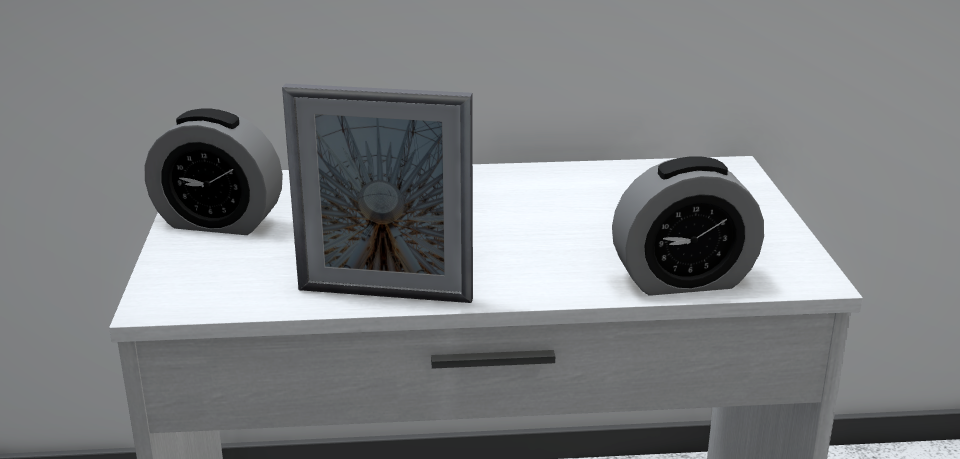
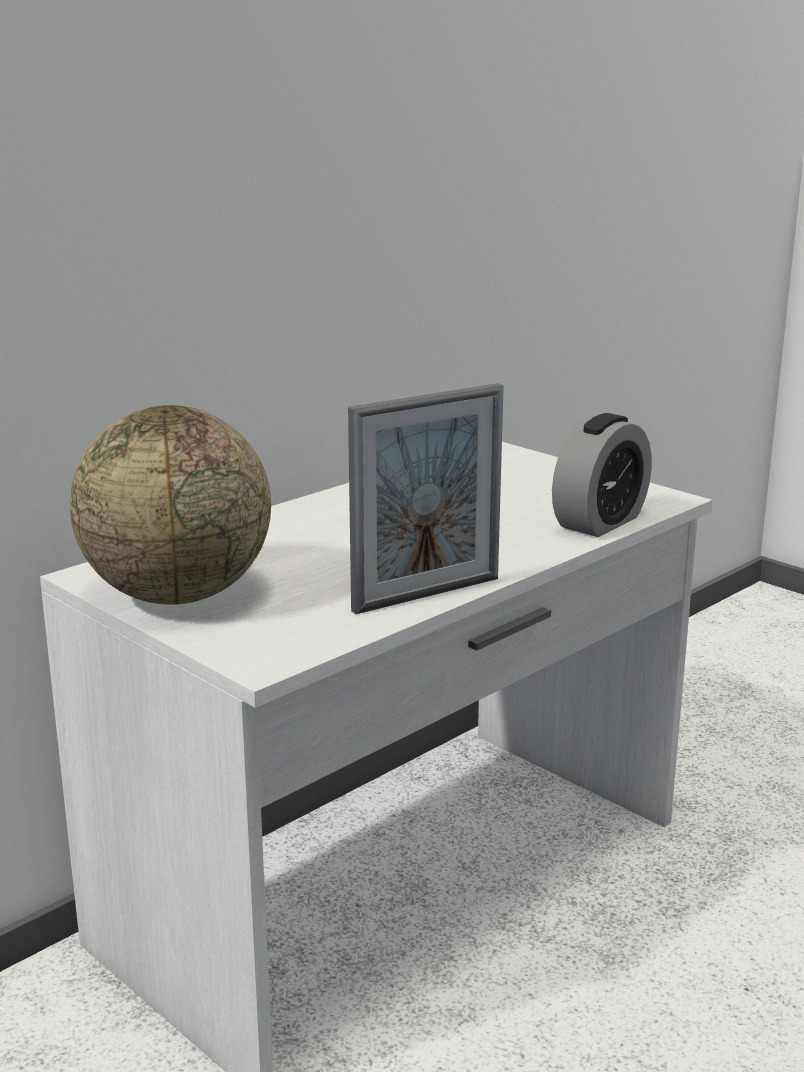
camera: 40 degrees left, 5 degrees down
(219, 222) = (178, 595): alarm clock -> globe

